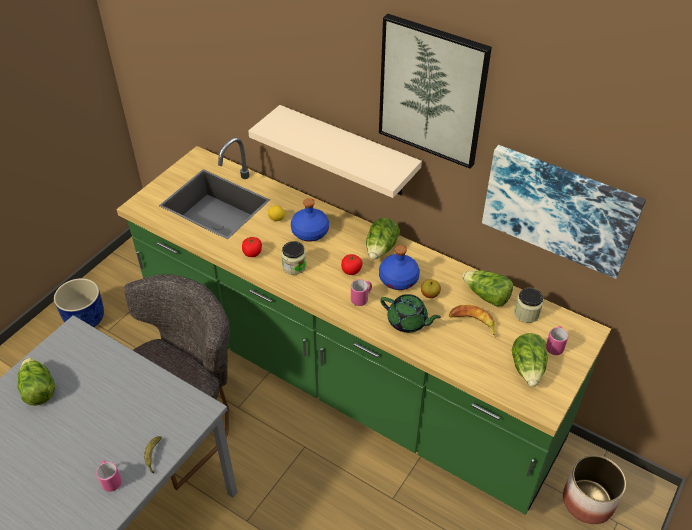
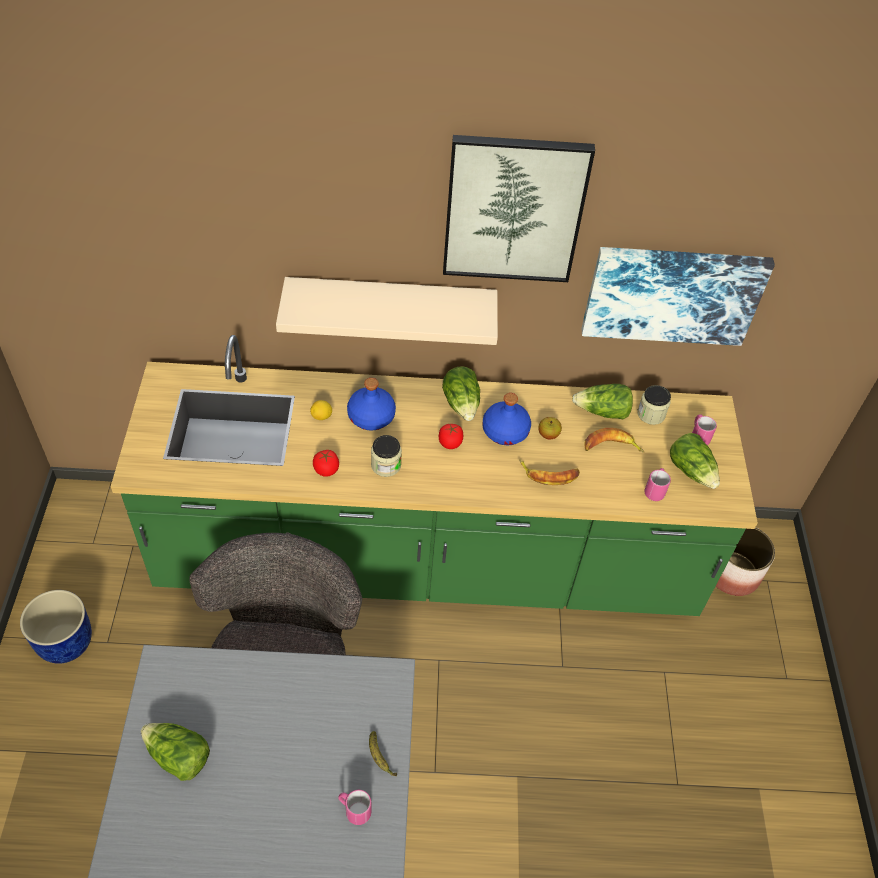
camera: 35 degrees left, 5 degrees up
(361, 298) = (485, 470): pink mug -> pink mug (655, 490)
(408, 321) = (549, 474): green teapot -> banana

